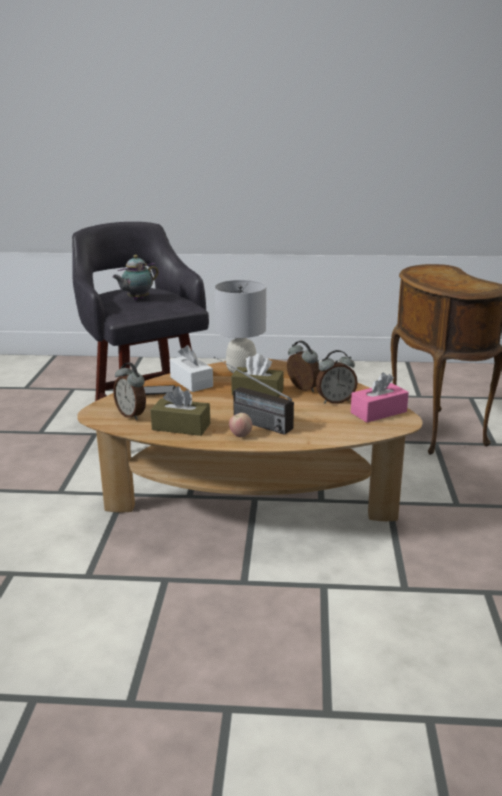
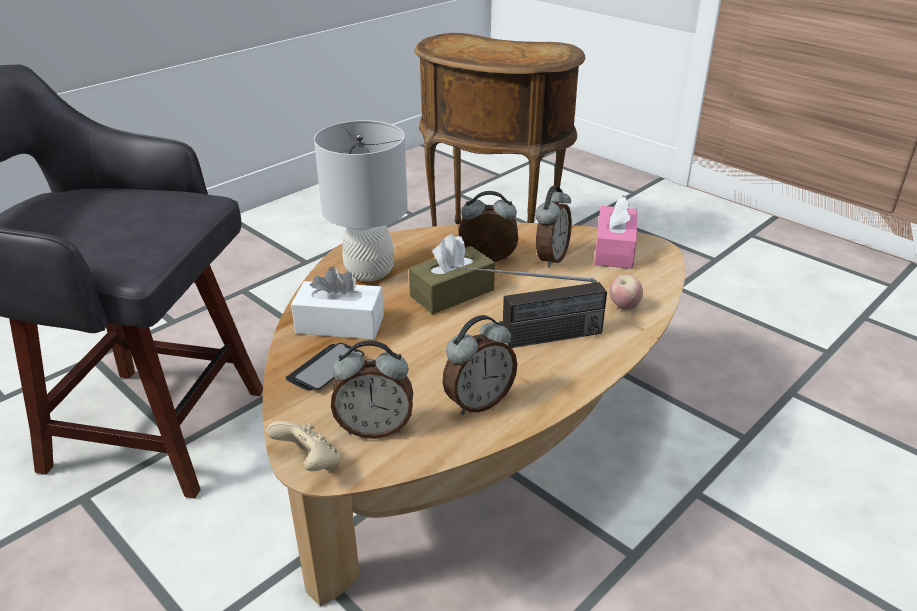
camera: 50 degrees left, 10 degrees up
(94, 412) = (309, 463): none -> beige game controller
(137, 299) = (97, 223): teapot -> none
(181, 427) = (478, 401): brown tissue box -> alarm clock
(241, 435) = (566, 366): apple -> apple (623, 306)

